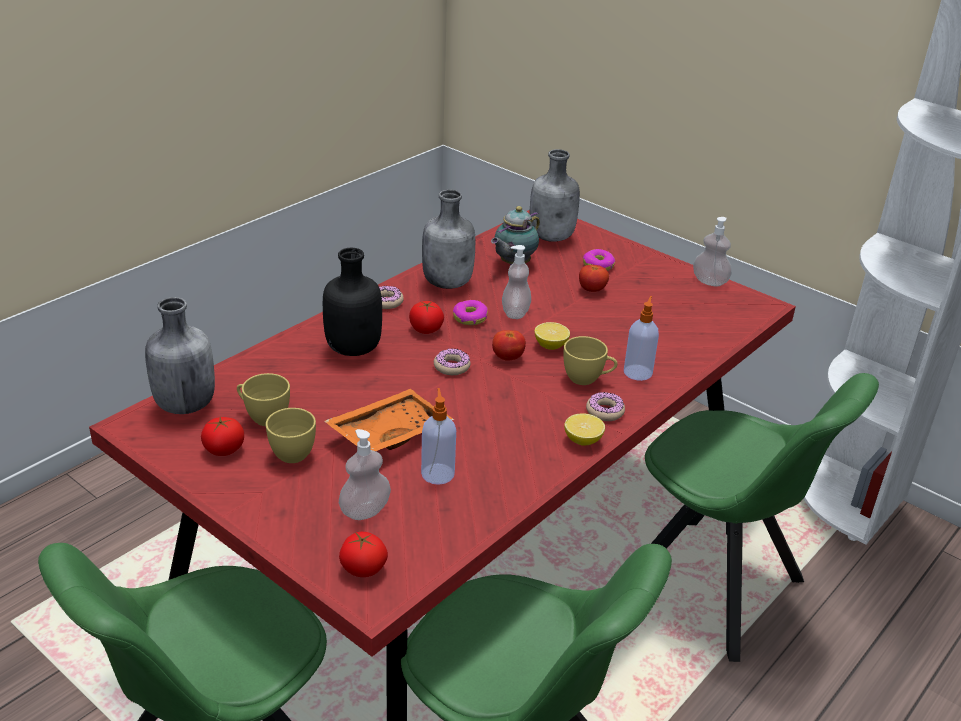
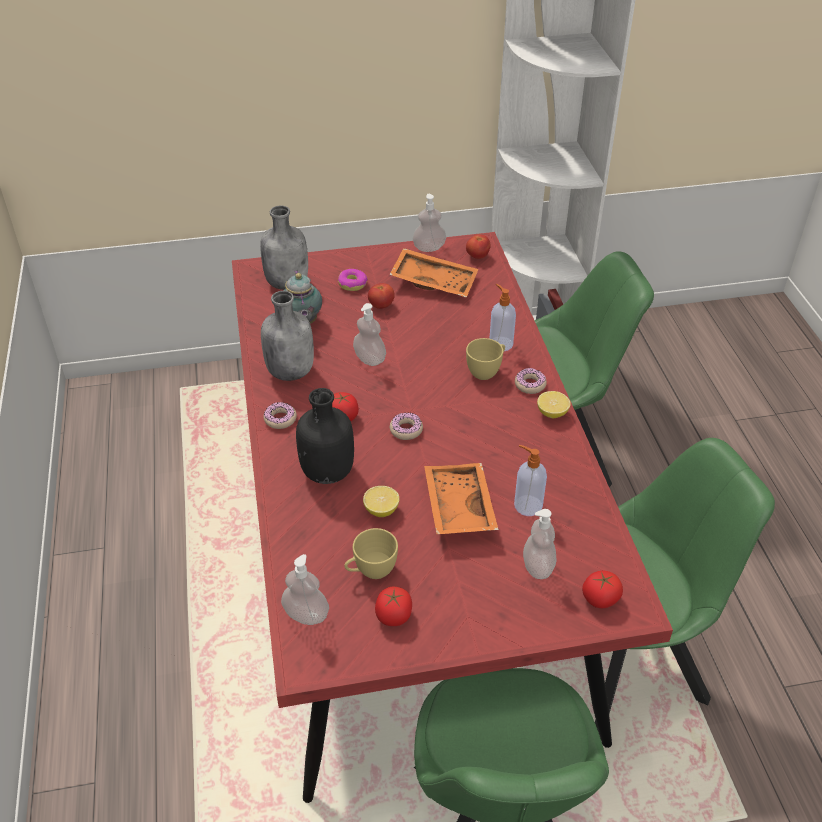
camera: 50 degrees left, 10 degrees up
(184, 404) = (306, 615): grey bottle -> soap dispenser
(295, 451) = (433, 572): yellow cup -> none
(469, 318) = (351, 386): donut -> none
(507, 358) = (423, 395): tomato -> tomato (477, 256)
(550, 345) = (429, 365): lemon -> lemon (381, 510)
(668, 302) = (434, 281): none -> orange tray

